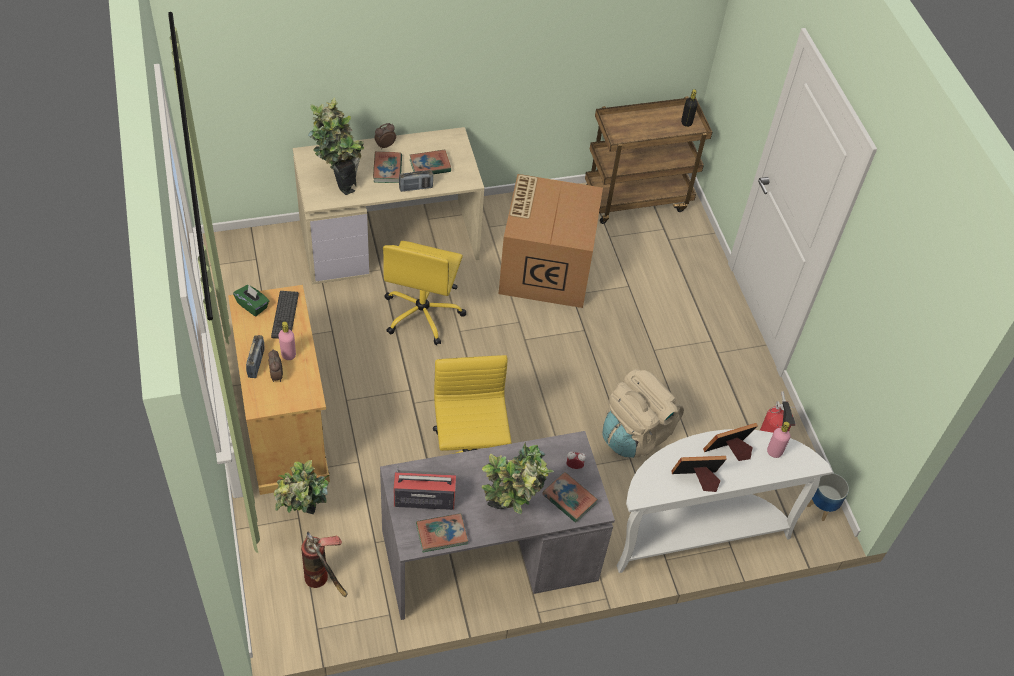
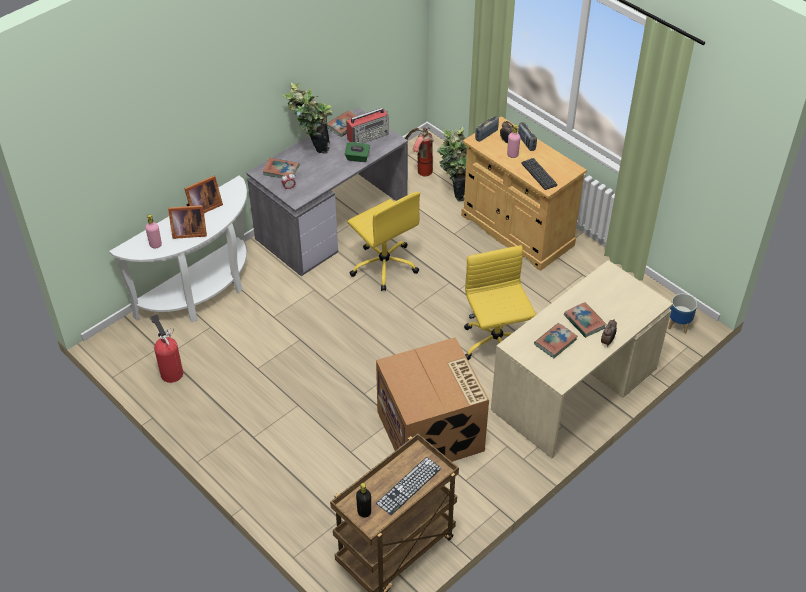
camera: 155 degrees right, 5 degrees down
(252, 305) = (564, 170): green tissue box -> green tissue box (357, 158)
(338, 181) = (609, 293): potted plant -> none
(416, 188) = (548, 317): radio -> radio (486, 135)
(636, 434) = (277, 334): beige backpack -> none
(640, 123) = (409, 486): none -> keyboard
(729, 452) = (188, 232): picture frame -> picture frame turned 45 degrees clockwise
(821, 507) = (115, 348): planter -> planter (679, 325)

